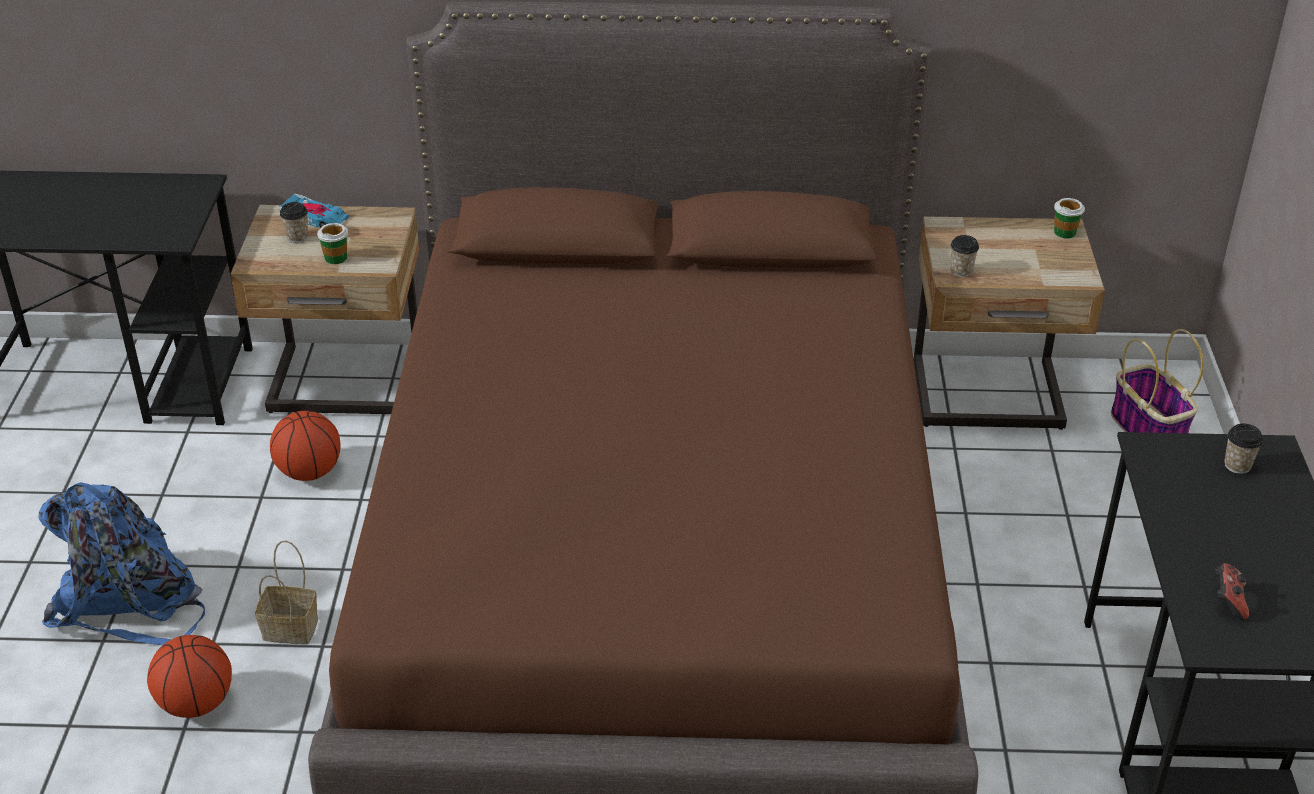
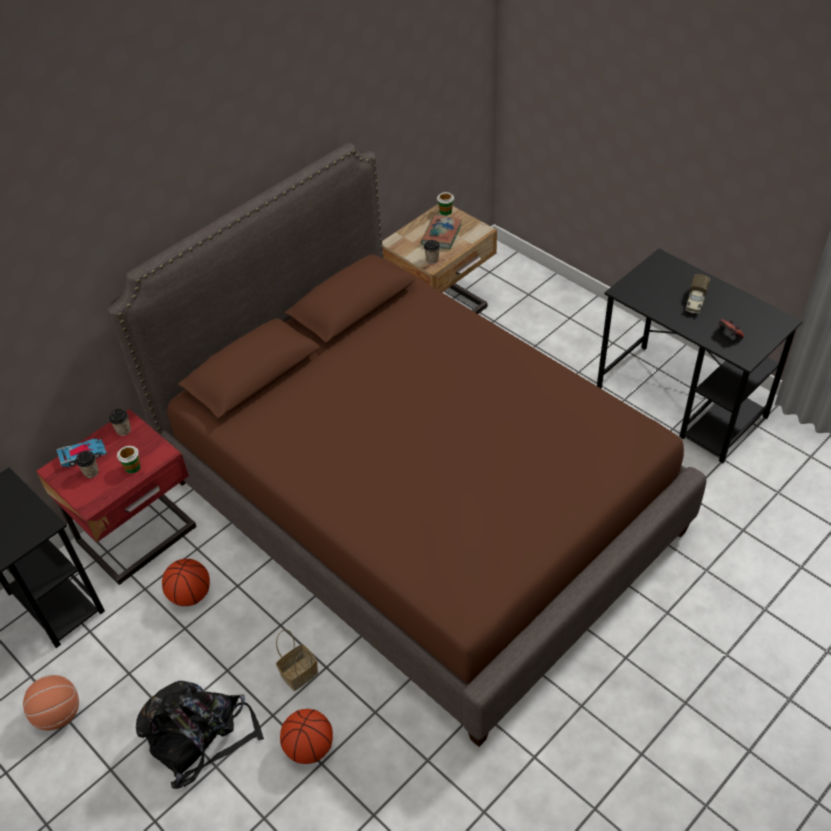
camera: 45 degrees left, 10 degrees up
(64, 479) = (58, 714): none -> basketball
(130, 603) = (200, 736): blue backpack -> black backpack
(346, 385) = (140, 537): beige nightstand -> red nightstand
(1018, 253) = (441, 235): none -> book
(1149, 431) = (516, 284): basket -> none
(1237, 465) = (659, 275): cup -> cup (123, 430)
(1242, 530) = (695, 302): none -> toy truck

